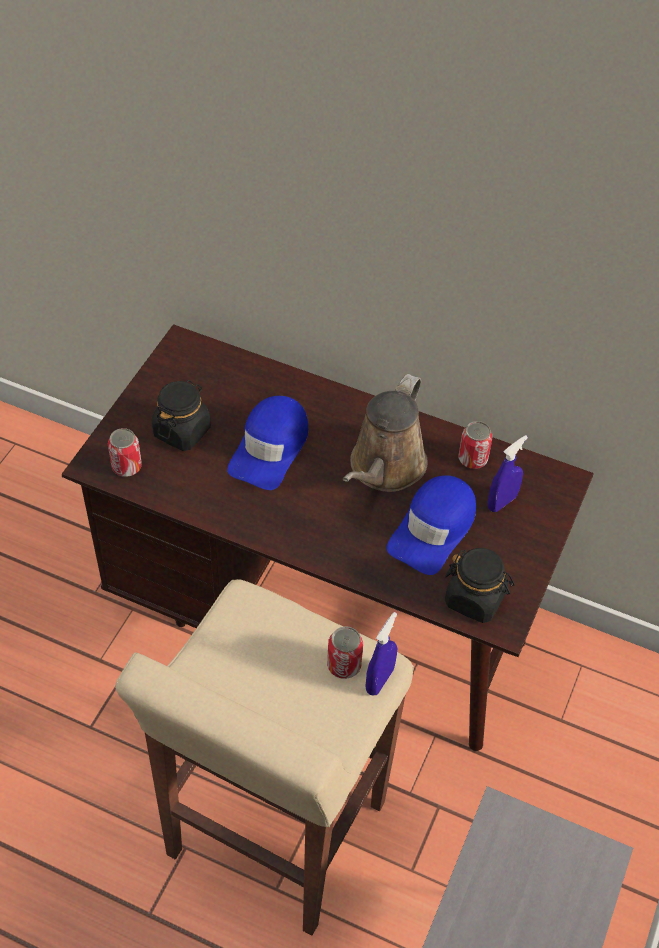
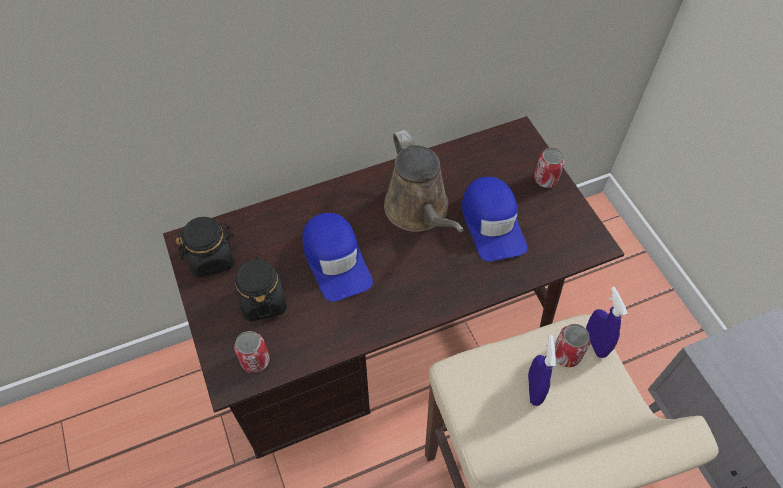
camera: 45 degrees left, 5 degrees up
(472, 459) = (458, 162): can -> can (545, 179)
(475, 599) = (564, 243): black jar -> black jar (212, 258)
(502, 502) = (505, 174): blue spray bottle -> blue spray bottle (534, 389)

